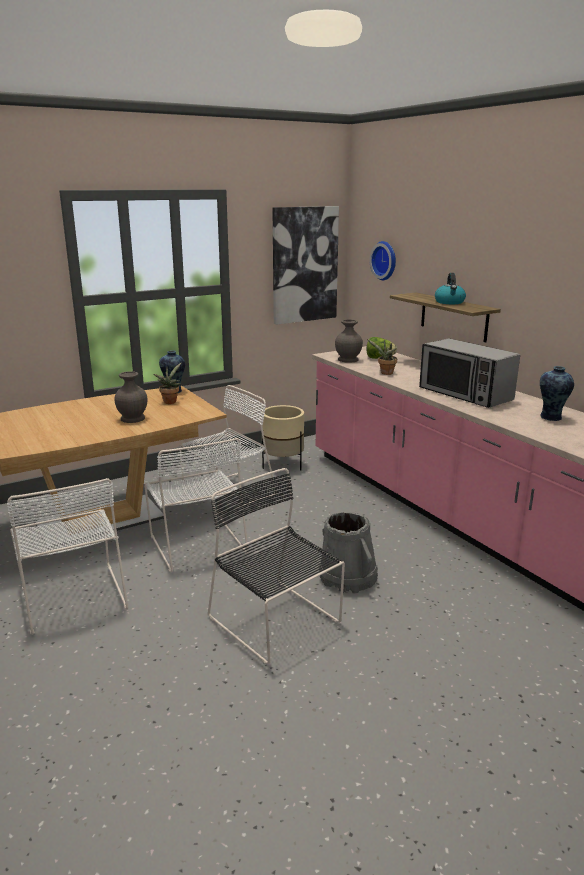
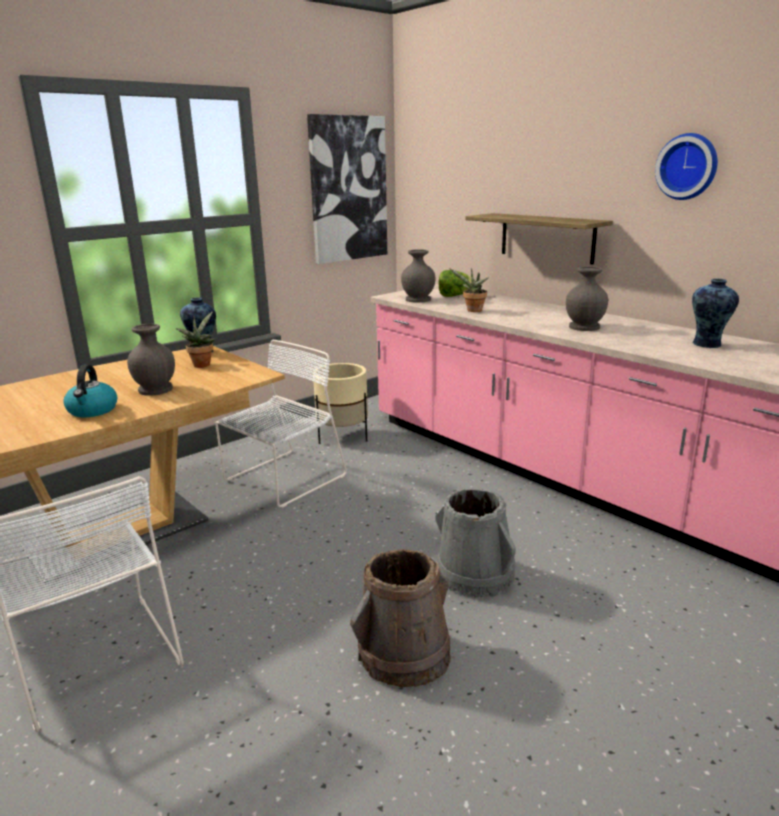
camera: 10 degrees left, 0 degrees up
(197, 542) = (260, 550): white chair -> none
(277, 622) = (404, 654): black chair -> brown bucket
(385, 260) = (448, 178): wall clock -> wall clock (688, 166)
(449, 302) = (545, 218): kettle -> kettle (92, 410)
(465, 394) = (585, 327): microwave -> grey vase

